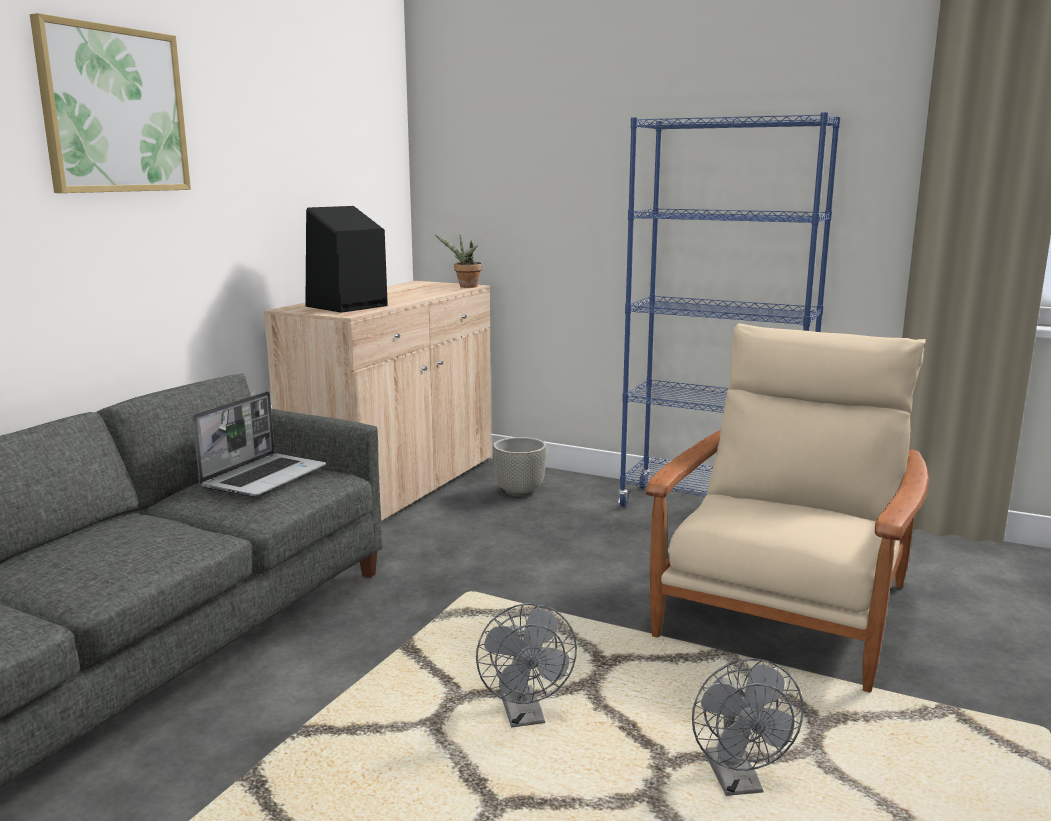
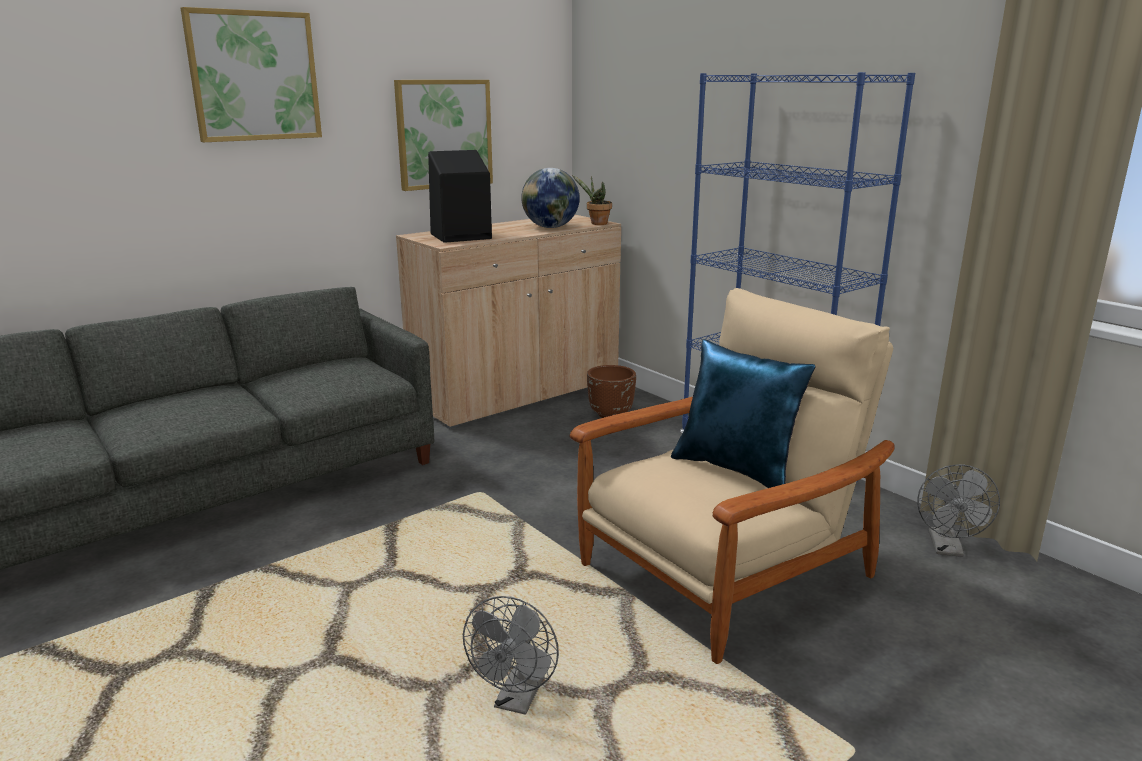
camera: 25 degrees right, 5 degrees up
(265, 477) = (334, 371): laptop -> none
(303, 189) = (444, 134): none -> picture
(426, 292) = (550, 227): none -> globe
(519, 492) = (610, 415): grey planter -> brown planter
(525, 717) = (417, 600): grey fan -> grey fan (947, 549)
(797, 501) = (737, 470): none -> blue pillow

